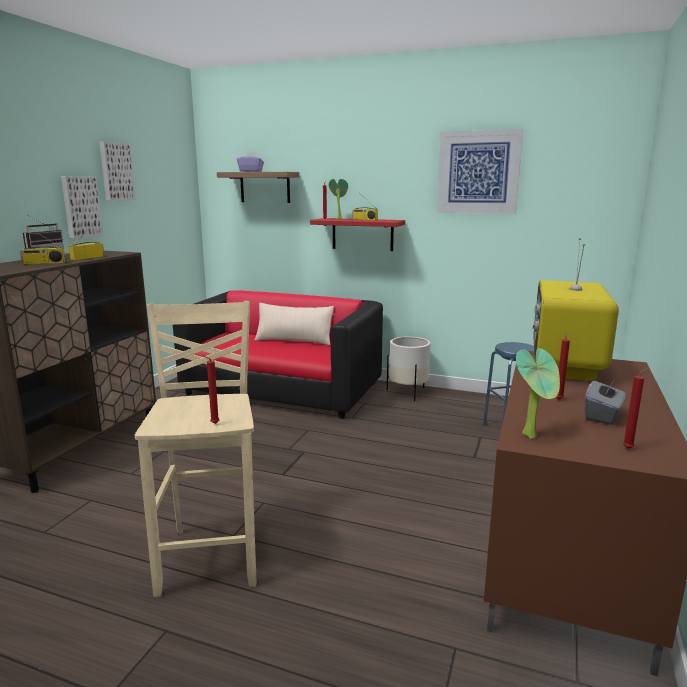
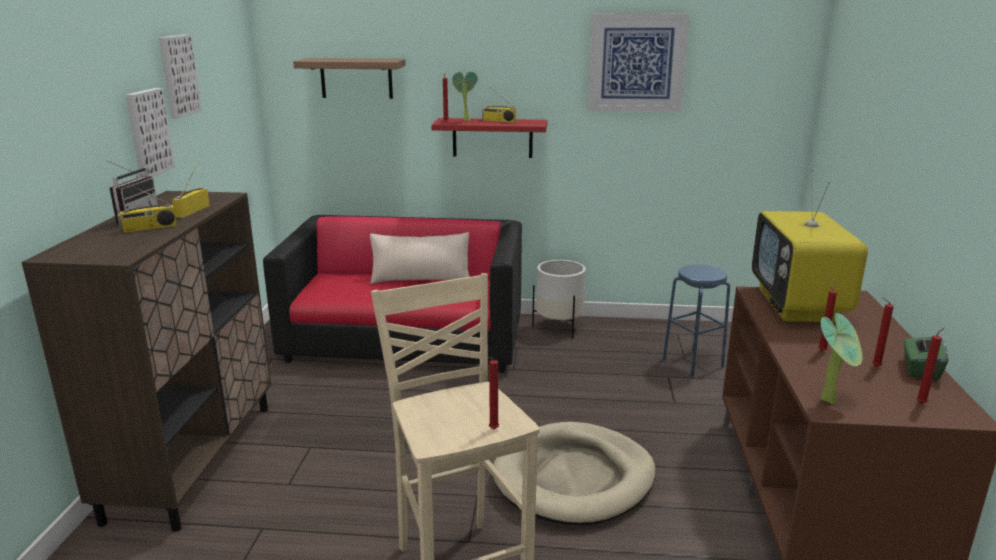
camera: 15 degrees left, 5 degrees up
(251, 171) = (340, 59): purple tissue box -> none
(350, 502) = (574, 478): none -> beige dog bed
(602, 416) = (874, 366): grey tissue box -> red candle
(650, 423) = (920, 369): none -> green tissue box

